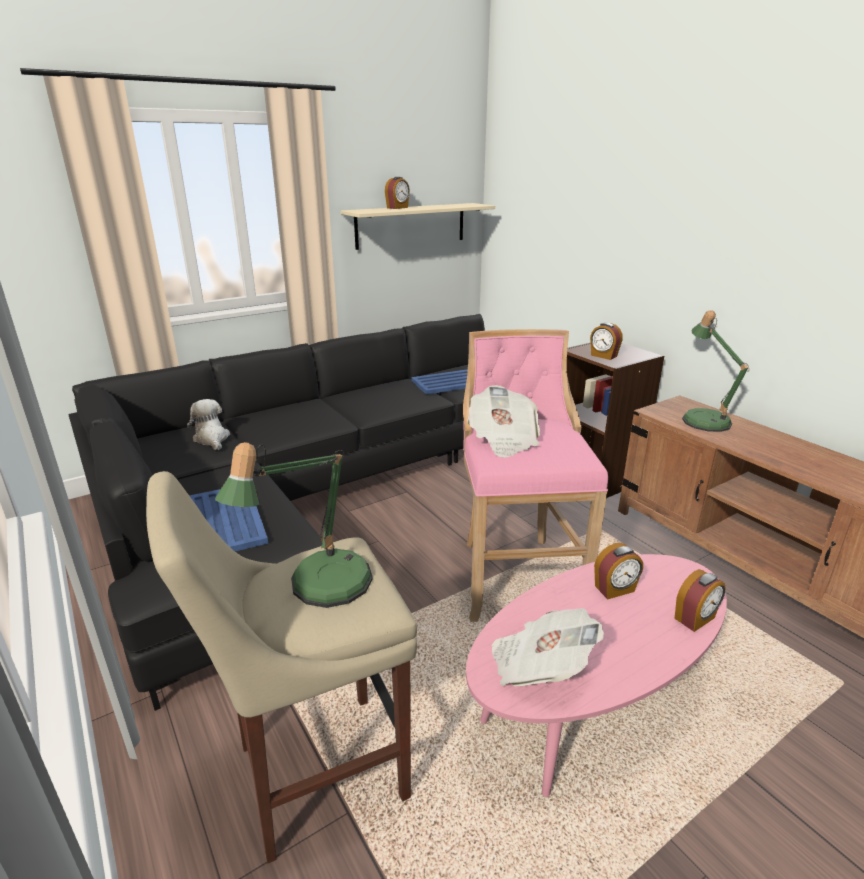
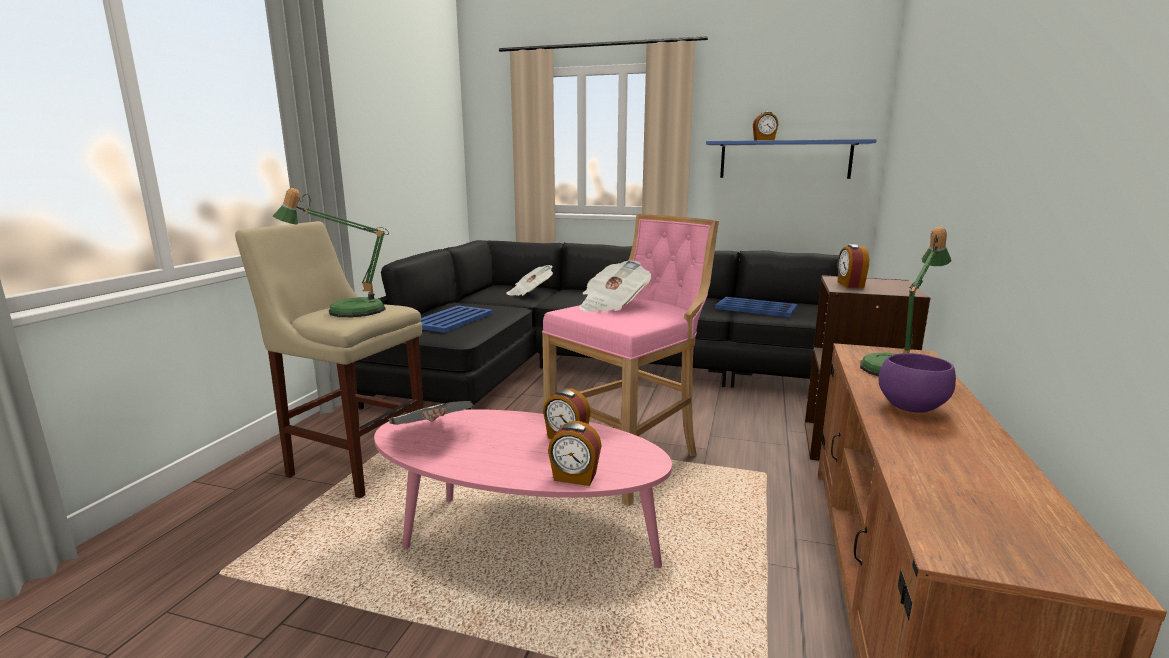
camera: 50 degrees right, 10 degrees down
(212, 439) = (530, 293): plush toy -> newspaper
(411, 225) = (785, 159): beige shelf -> blue shelf
(774, 450) = (909, 407): none -> purple bowl

